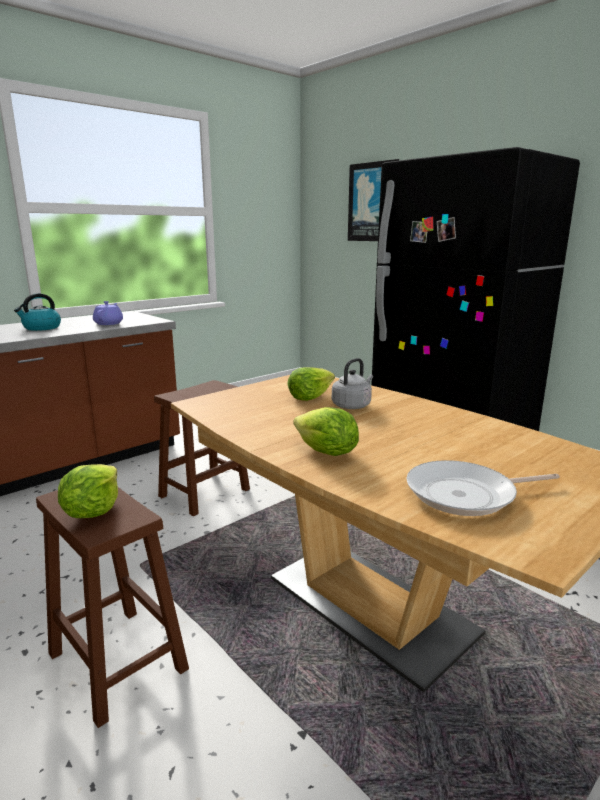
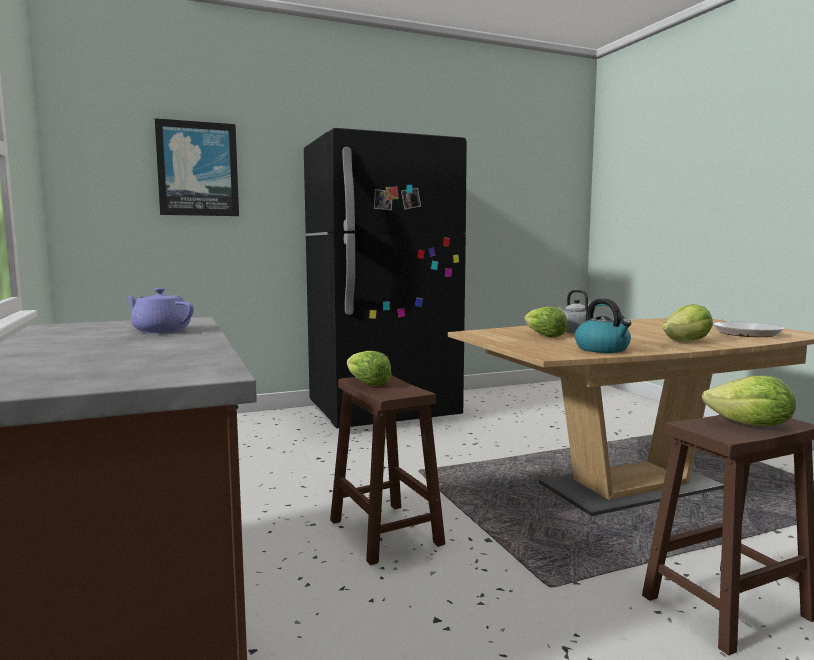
camera: 70 degrees left, 10 degrees down
(41, 328) = (111, 352): kettle -> kettle (603, 349)
(202, 386) = (366, 383): none -> lettuce

